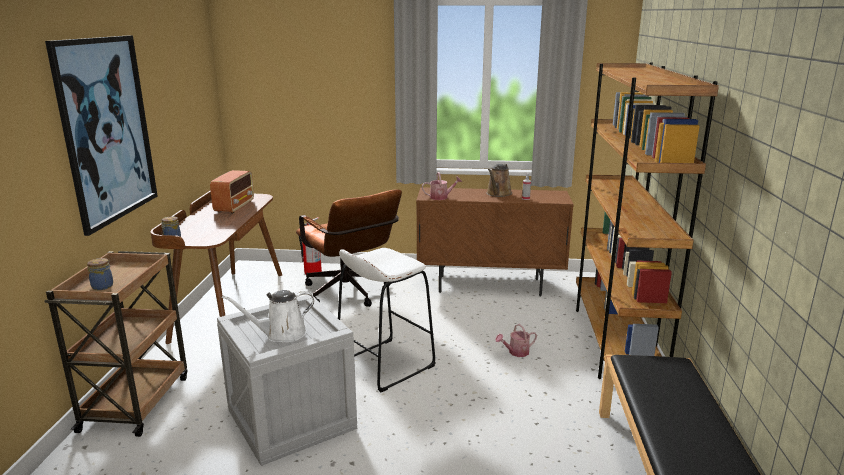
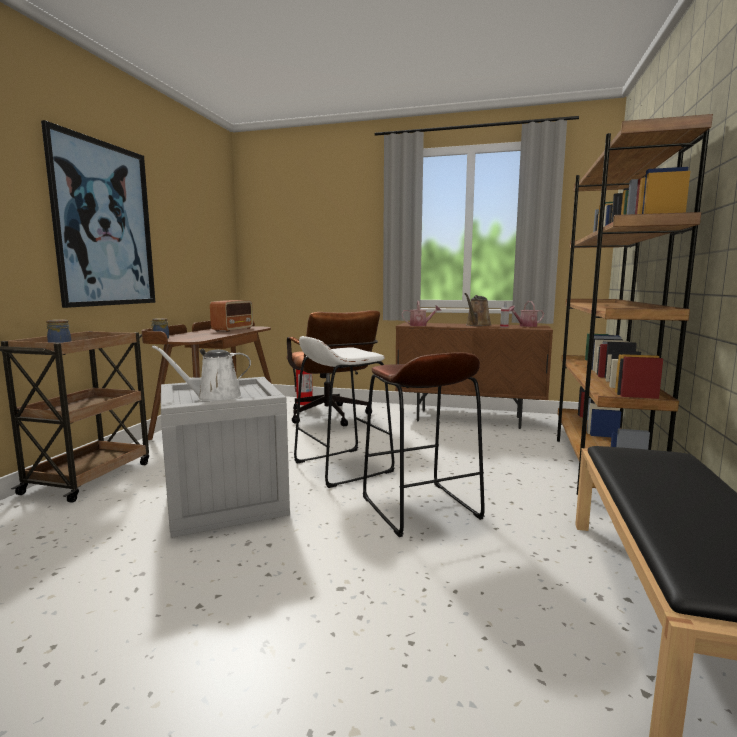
camera: 10 degrees right, 10 degrees down
(469, 408) = (420, 508): none -> brown stool
(516, 352) = (484, 467): watering can -> watering can (525, 326)

